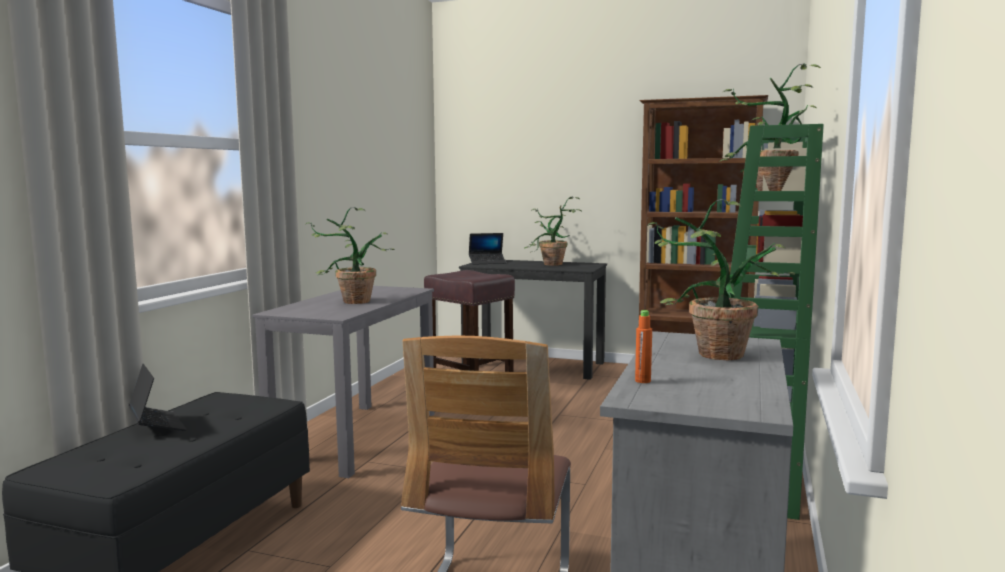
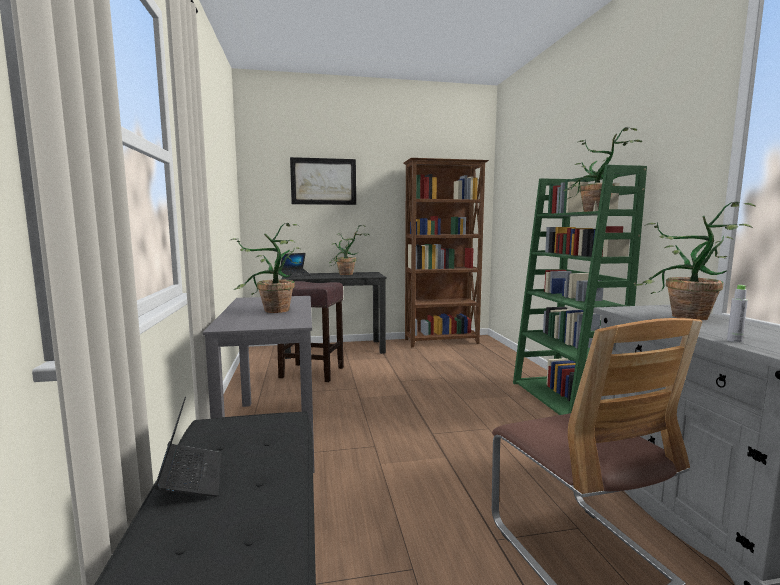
camera: 30 degrees left, 0 degrees up
(157, 425) = (191, 478): laptop -> laptop turned 45 degrees clockwise
(536, 137) = (323, 181): none -> picture
(643, 381) = (734, 340): orange bottle -> grey bottle

